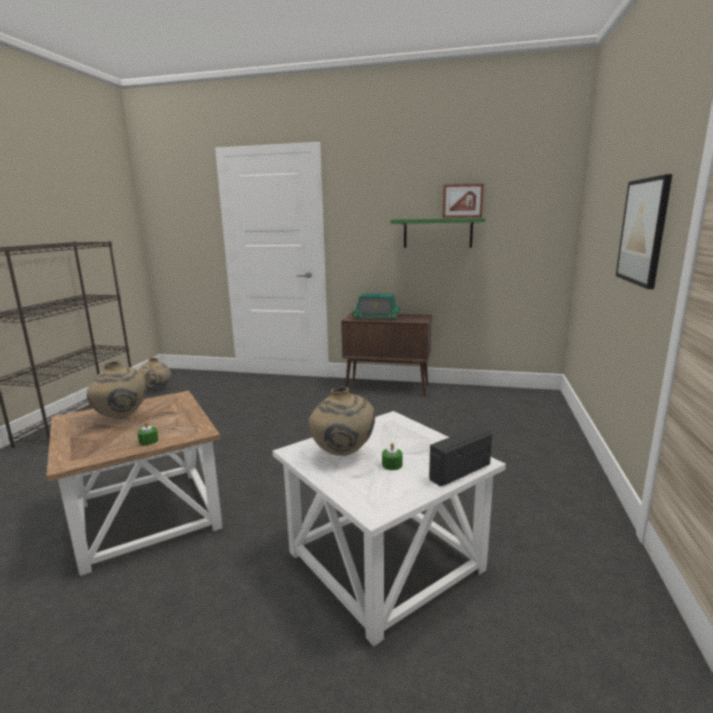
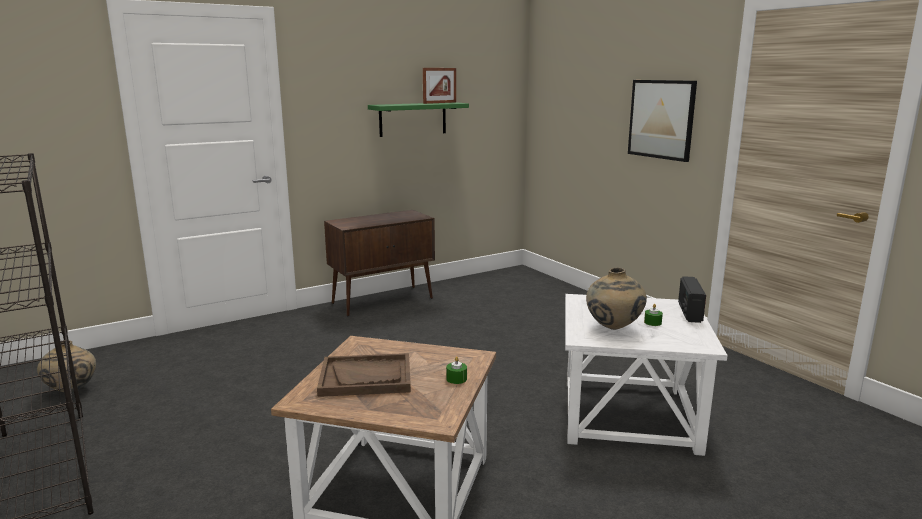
camera: 45 degrees left, 0 degrees up
(122, 418) = (366, 377): beige vase -> brown tray
(376, 317) = (369, 221): radio -> none

